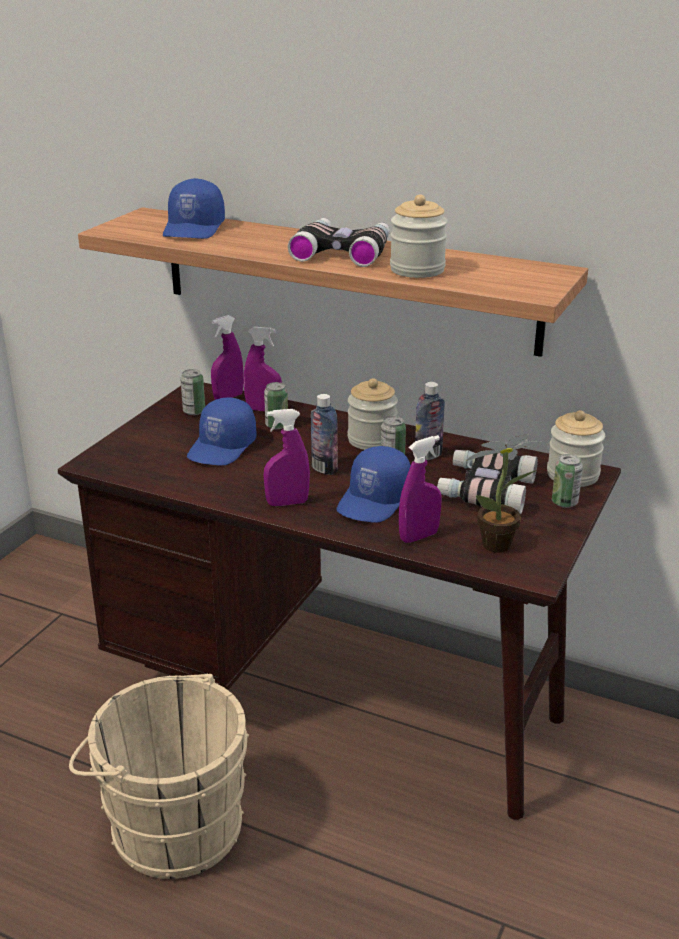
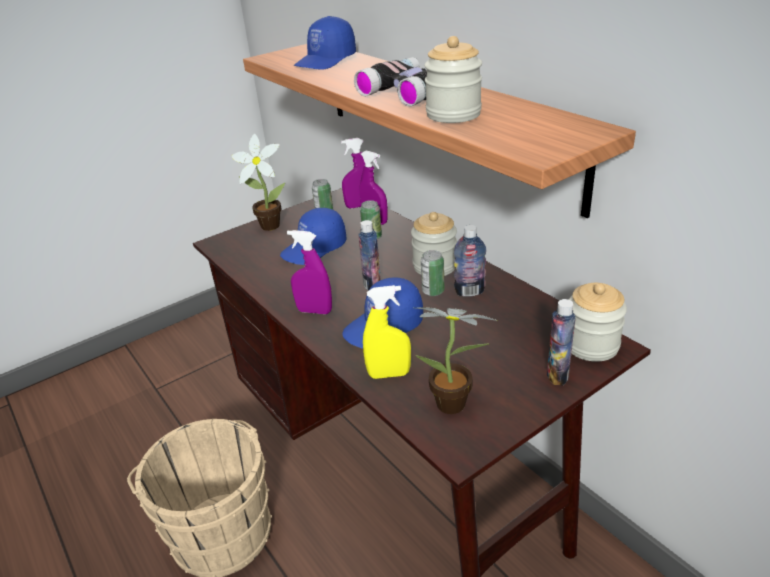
camera: 30 degrees right, 5 degrees up
(136, 434) = (267, 225): none -> potted plant
(419, 536) = (389, 374): purple spray bottle -> yellow spray bottle
(485, 490) = (490, 340): binoculars -> none
(564, 502) = (557, 374): can -> bottle

